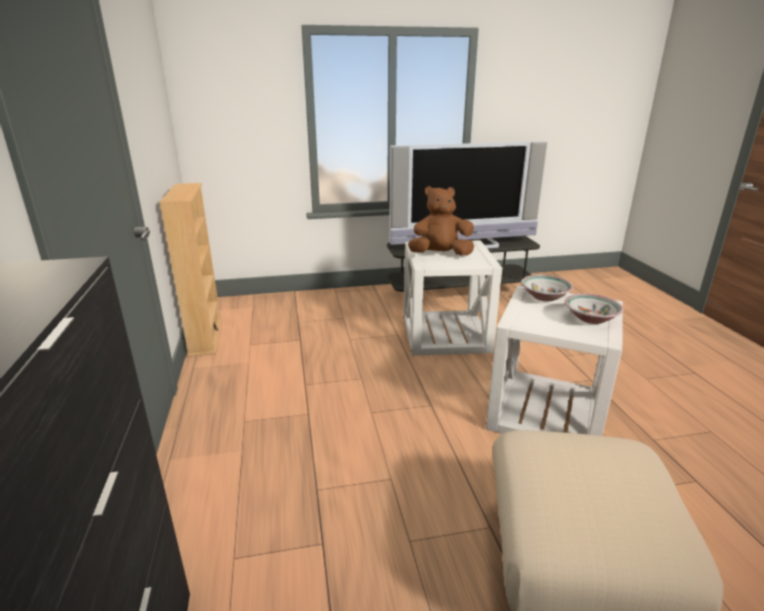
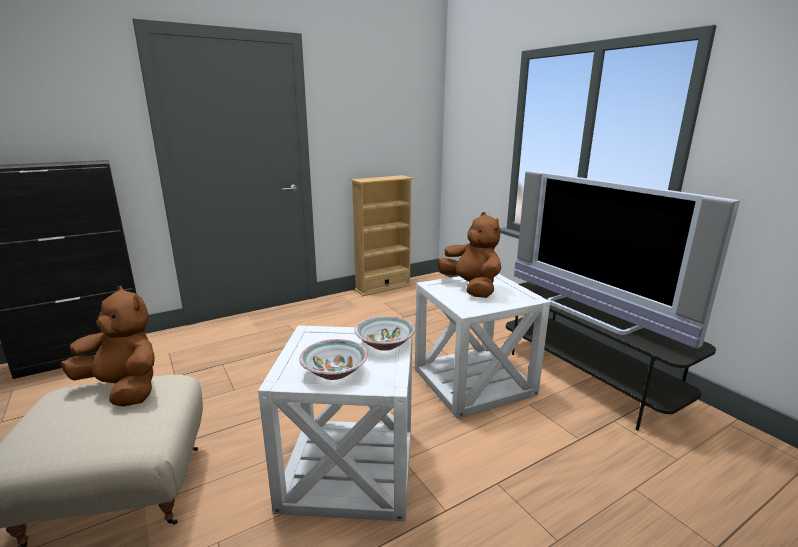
camera: 70 degrees right, 5 degrees down
(547, 469) = (124, 389): none -> brown plush toy

